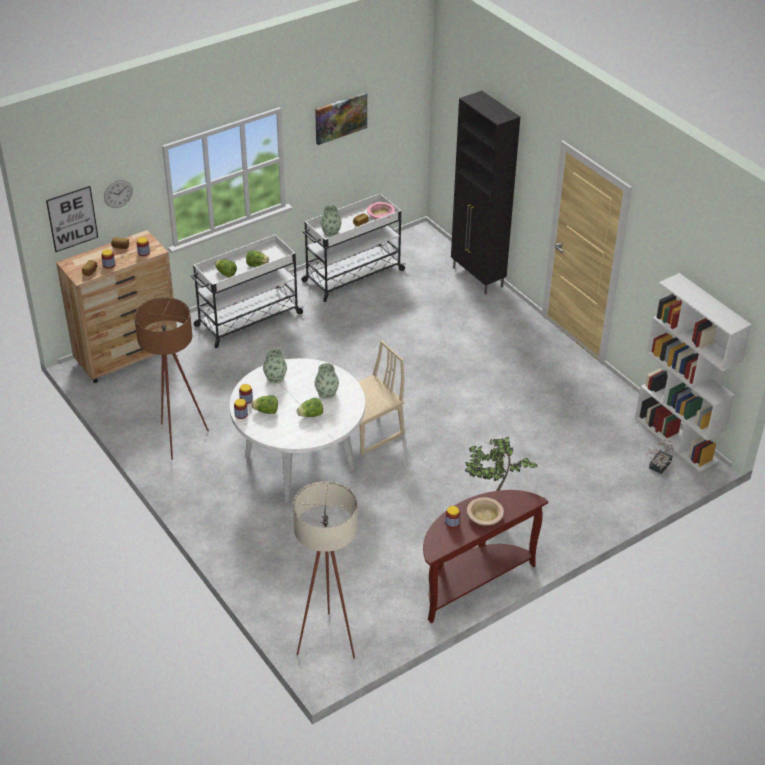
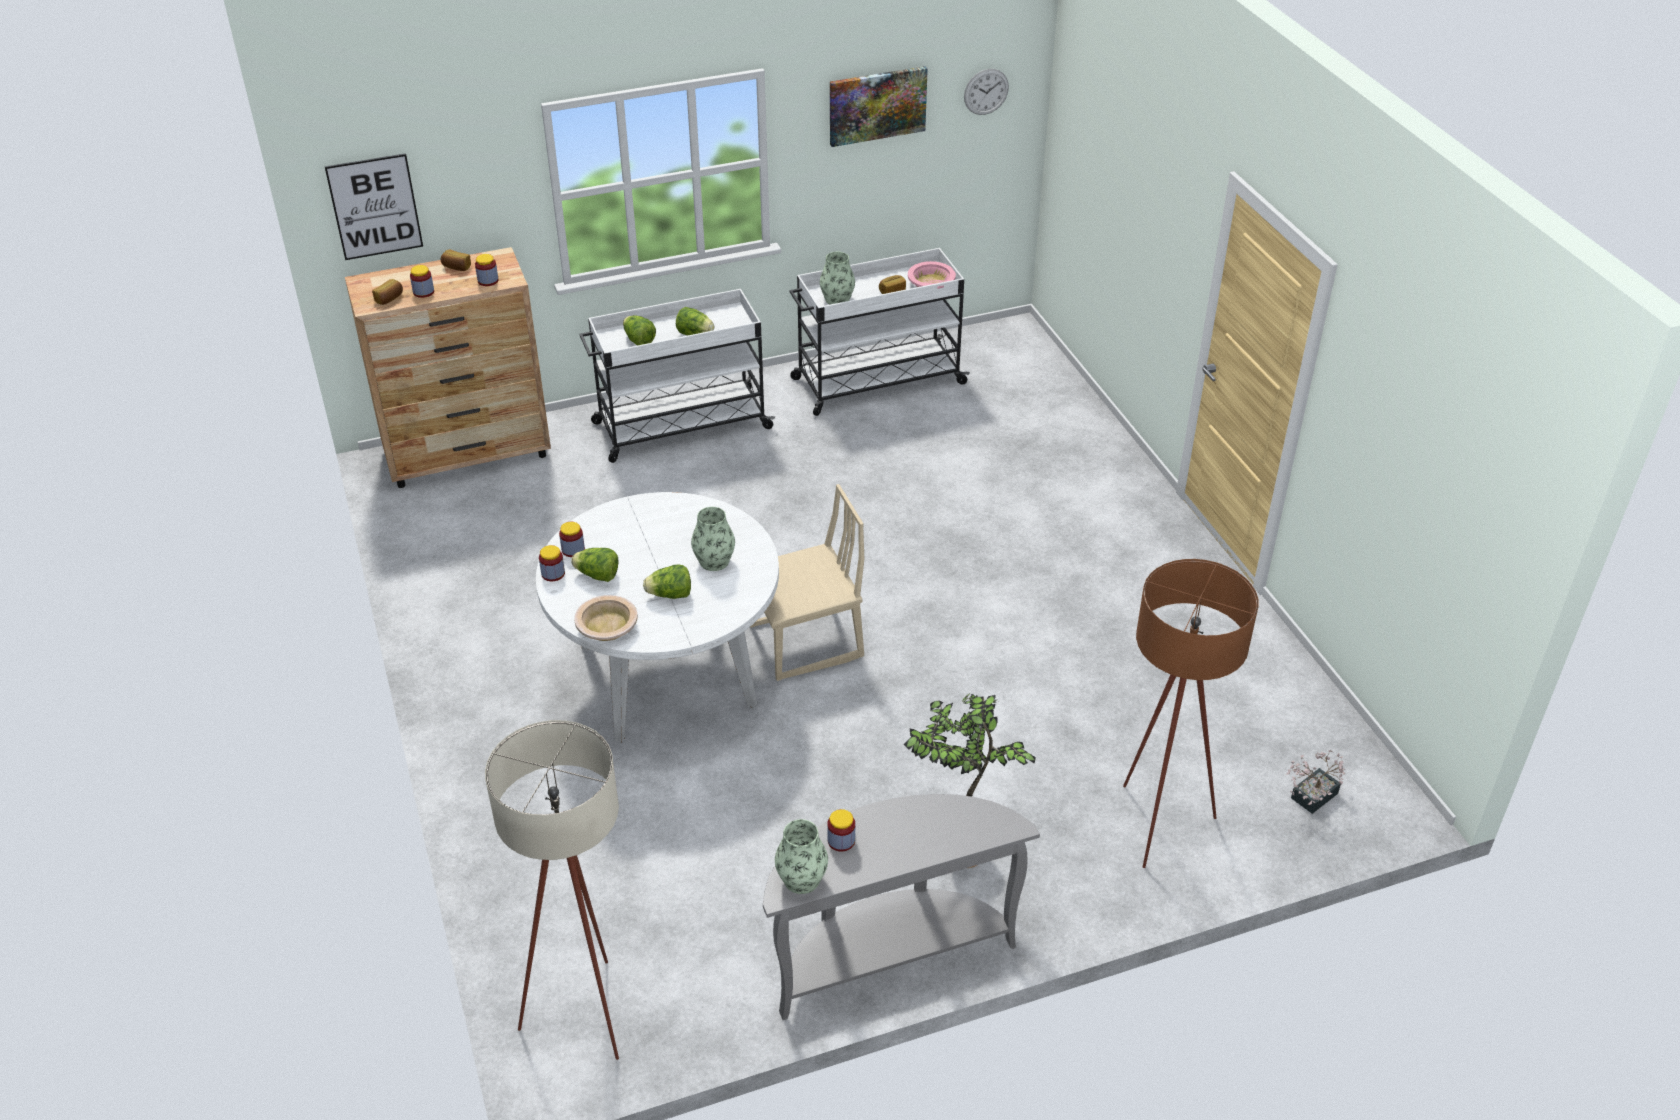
camera: 15 degrees right, 0 degrees up
(118, 193) = (459, 176): wall clock -> wall clock (986, 91)
(178, 442) = (484, 606): brown floor lamp -> brown floor lamp (1156, 832)
(275, 378) = (638, 520): vase -> vase (801, 879)
(472, 581) = (888, 954): brown console table -> grey console table
(478, 278) = (1085, 413): black cabinet -> none
(484, 516) = (906, 840): beige bowl -> beige bowl (607, 627)
(676, 439) = (1360, 753): white bookcase -> none

